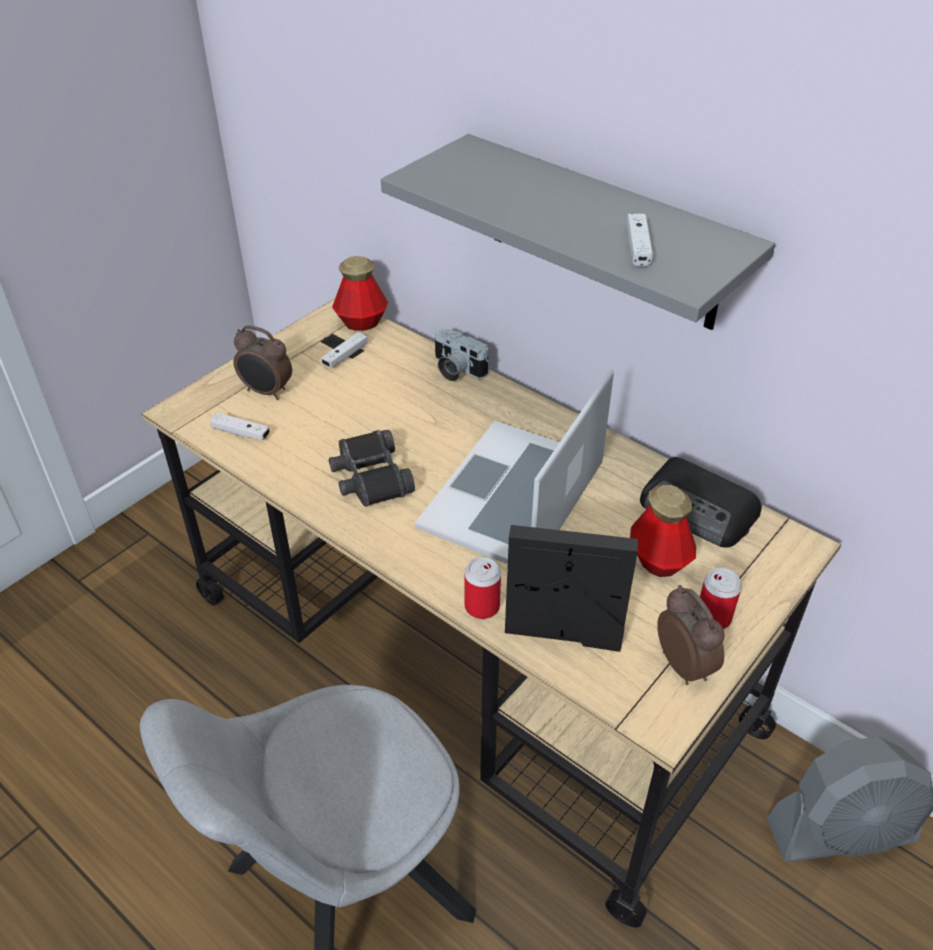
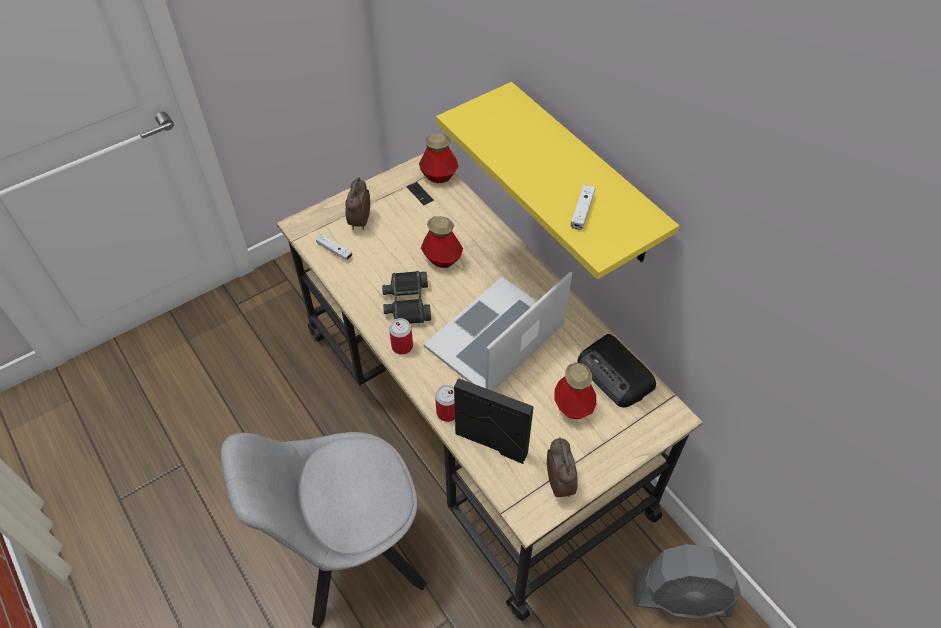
camera: 15 degrees right, 10 degrees up
(266, 392) = (359, 222): alarm clock -> alarm clock turned 60 degrees clockwise
(345, 356) = (419, 202): white game controller -> none
(401, 416) = (442, 259): none -> bottle
(455, 370) = (491, 228): camera -> none
(603, 233) = (584, 176): grey shelf -> yellow shelf
(713, 617) = (592, 454): can -> can (402, 346)

